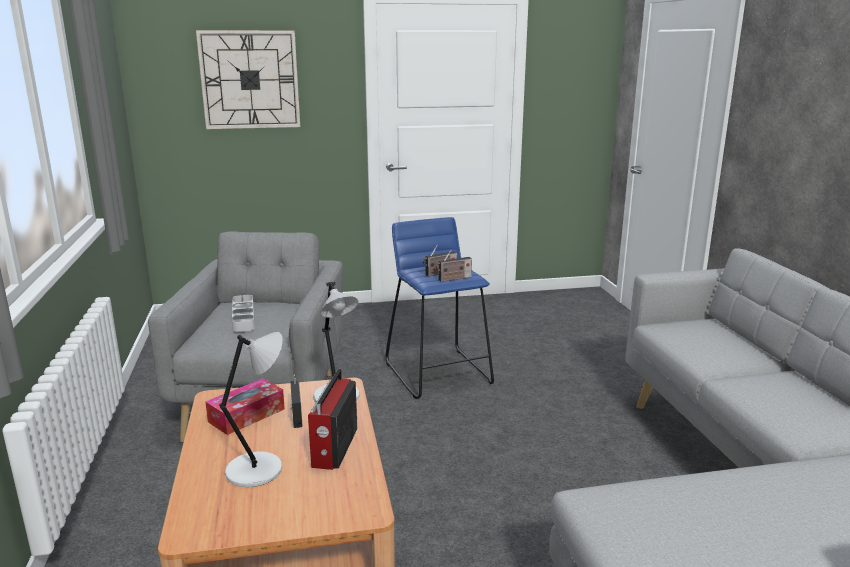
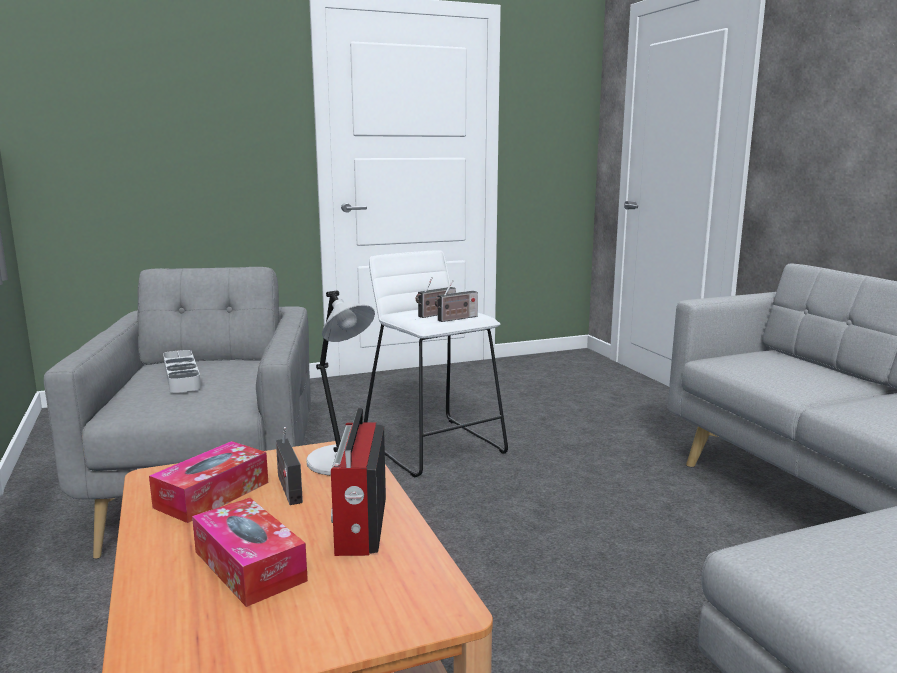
camera: 10 degrees left, 5 degrees down
(250, 80) = (168, 95): wall clock -> none
(257, 469) = (249, 566): grey table lamp -> tissue box
(439, 373) = (435, 446): blue stool -> white stool

